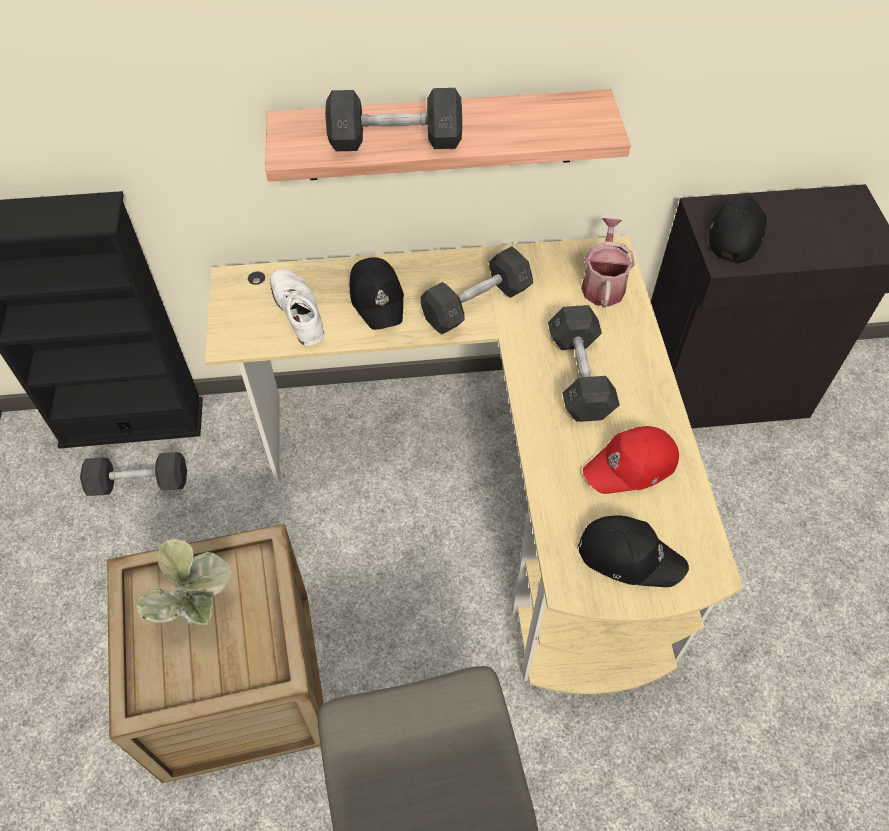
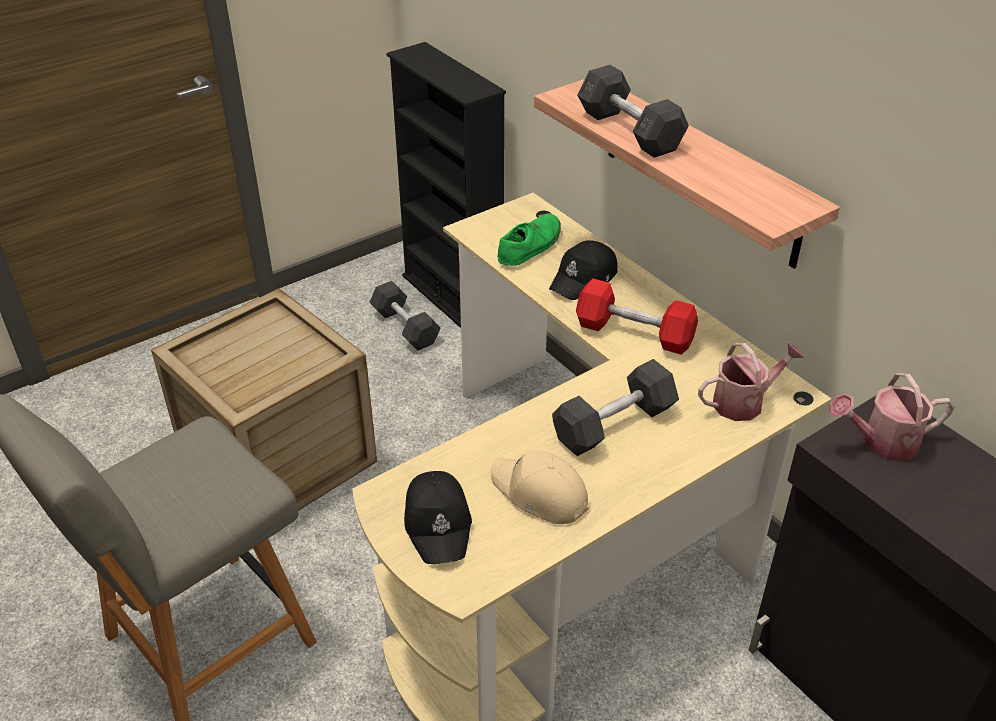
camera: 60 degrees right, 15 degrees down
(202, 615) = (265, 350): potted plant -> none
(298, 311) = (530, 246): white shoe -> green shoe
(476, 304) = (634, 333): grey dumbbell -> red dumbbell
(632, 467) = (539, 494): red cap -> beige cap
(734, 234) = (882, 442): black cap -> watering can

